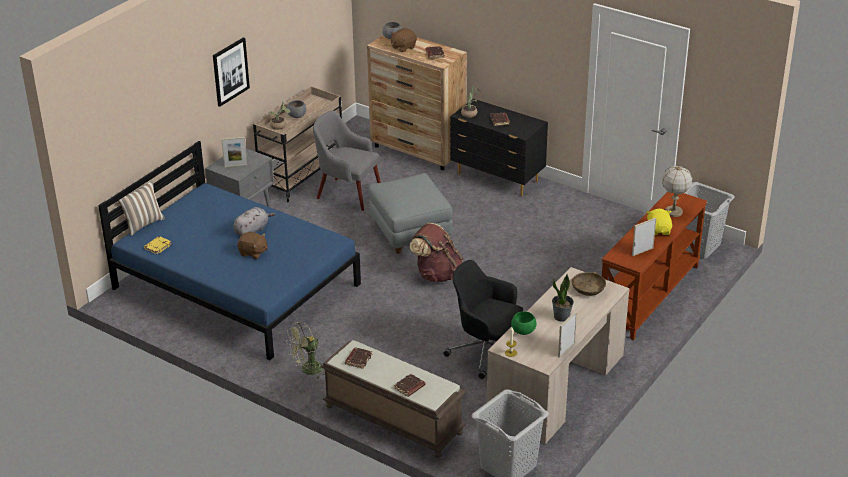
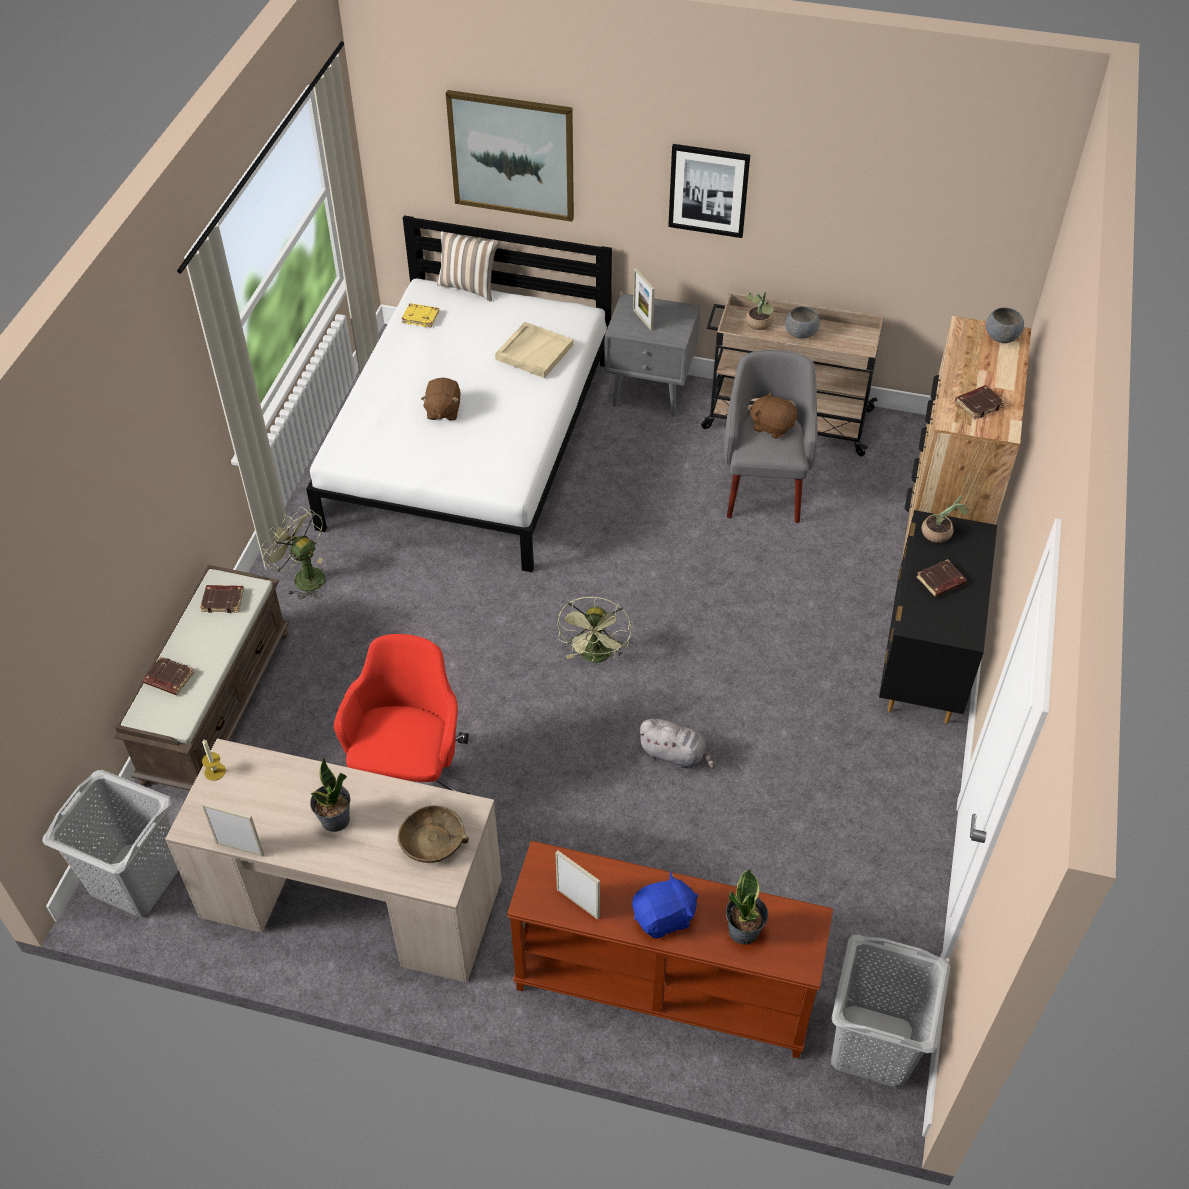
camera: 70 degrees right, 15 degrees up
(144, 119) = (512, 155): none -> picture
(227, 211) = (534, 352): none -> beige tray
(236, 286) = (471, 443): blue bed -> white bed
(252, 230) = (498, 392): grey plush toy -> grey plush toy (675, 754)
(403, 47) = (975, 359): brown plush toy -> brown plush toy (772, 426)
(410, 233) = (695, 591): grey ottoman -> none
(437, 274) = (596, 657): brown backpack -> green fan
(486, 352) = (410, 777): black office chair -> red office chair
(523, 331) = (280, 774): green bowl -> none
(659, 230) = (664, 917): yellow plush toy -> blue plush toy
(673, 212) = (744, 931): table lamp -> potted plant

